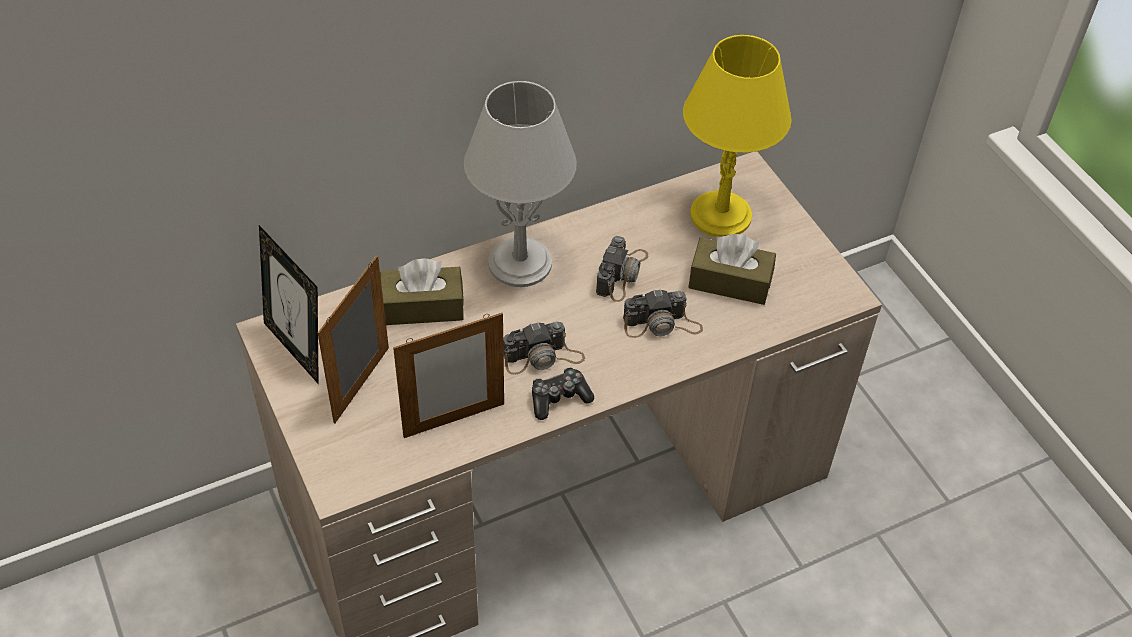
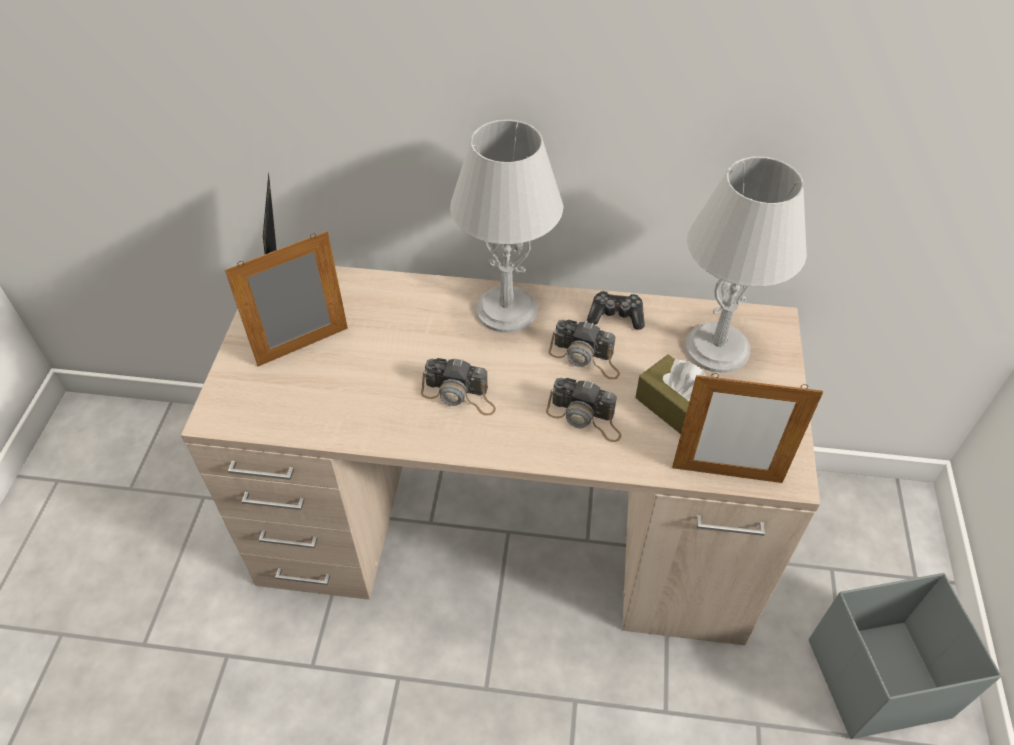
camera: 35 degrees right, 0 degrees up
(422, 307) = (400, 309): brown tissue box -> none
(454, 420) = (345, 410): picture frame -> picture frame (726, 474)
(559, 398) = (443, 436): game controller -> game controller (616, 316)
(622, 273) = (585, 357): camera -> camera turned 60 degrees clockwise
(720, 214) = (717, 347): yellow table lamp -> grey table lamp
(938, 447) = (875, 678): none -> grey storage box

